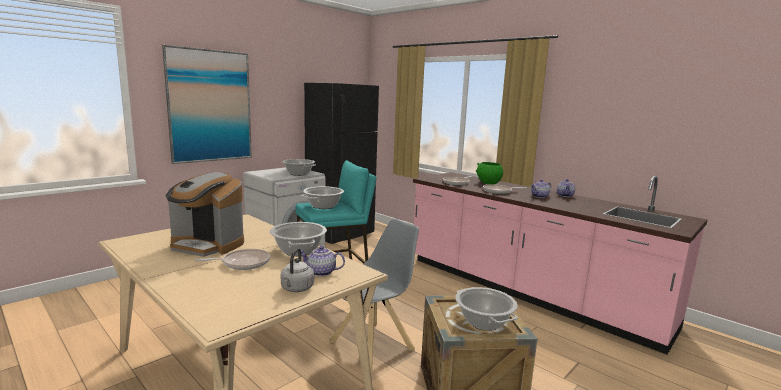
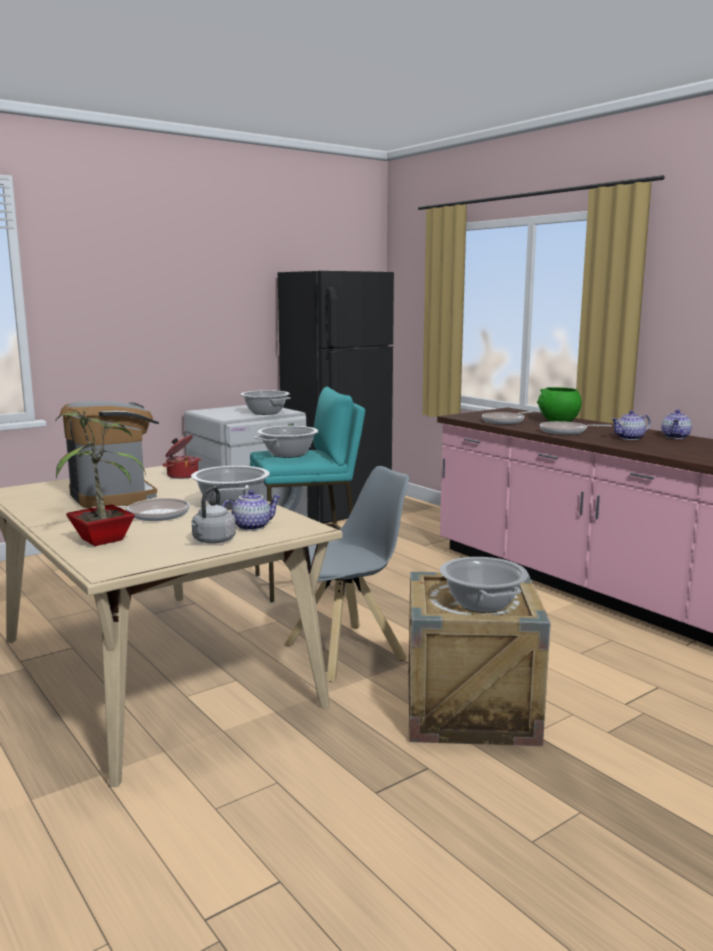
camera: 10 degrees right, 0 degrees up
(207, 245) = (114, 496): coffee machine -> coffee machine turned 150 degrees counterclockwise
(210, 106) = (135, 313): picture -> none
(210, 290) = (105, 539): none -> potted plant
(254, 225) = (182, 475): none -> cooking pot
(321, 273) = (251, 526): teapot -> teapot turned 135 degrees clockwise

